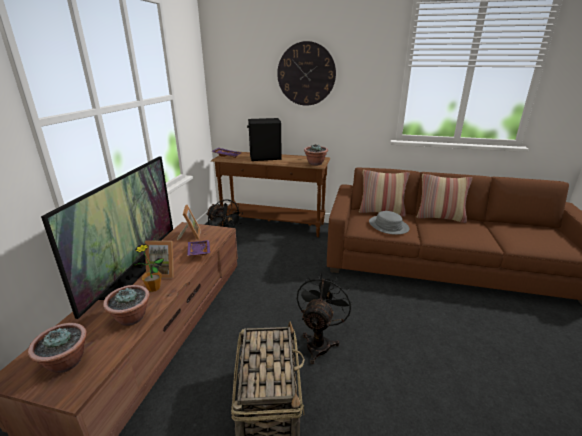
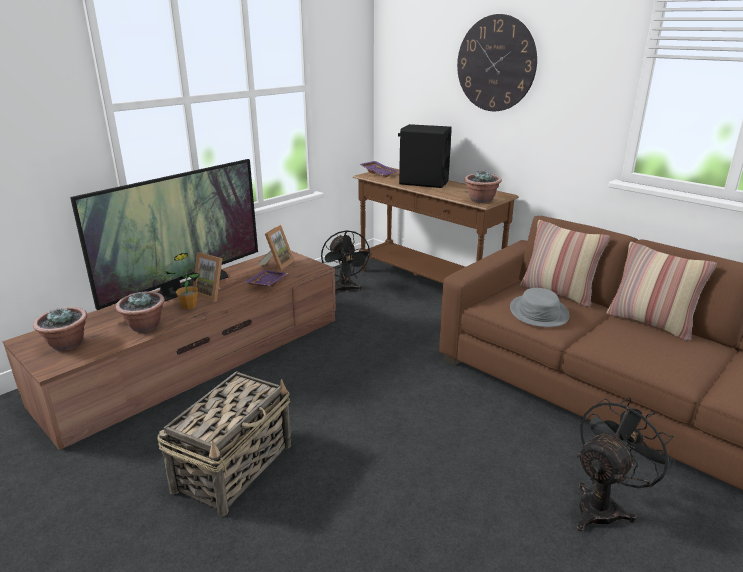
camera: 30 degrees right, 0 degrees up
(320, 342) = (347, 432): black fan -> black fan (603, 506)

